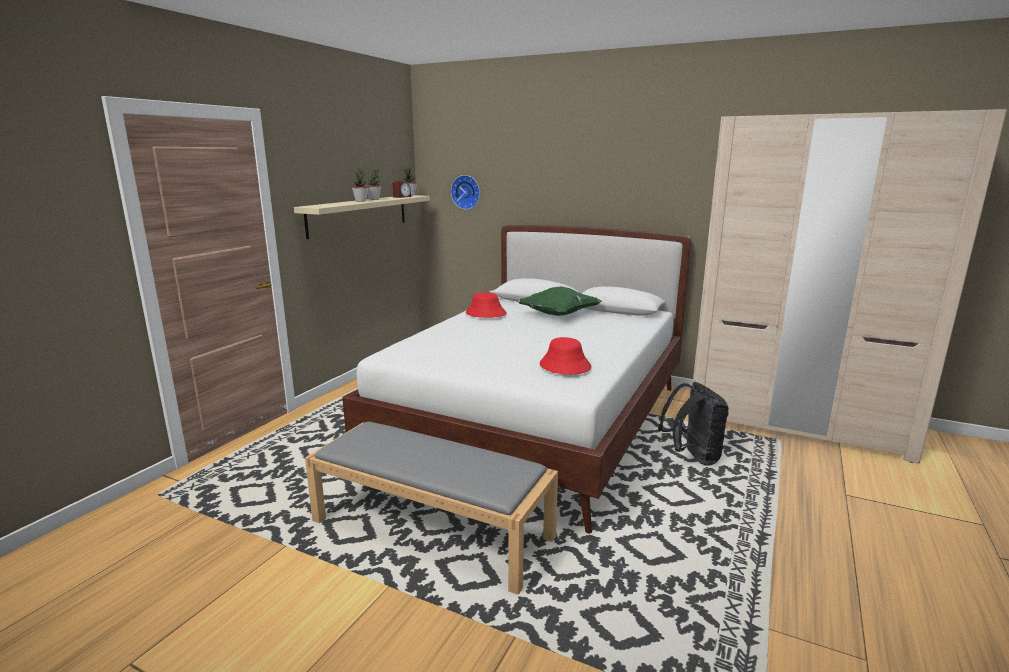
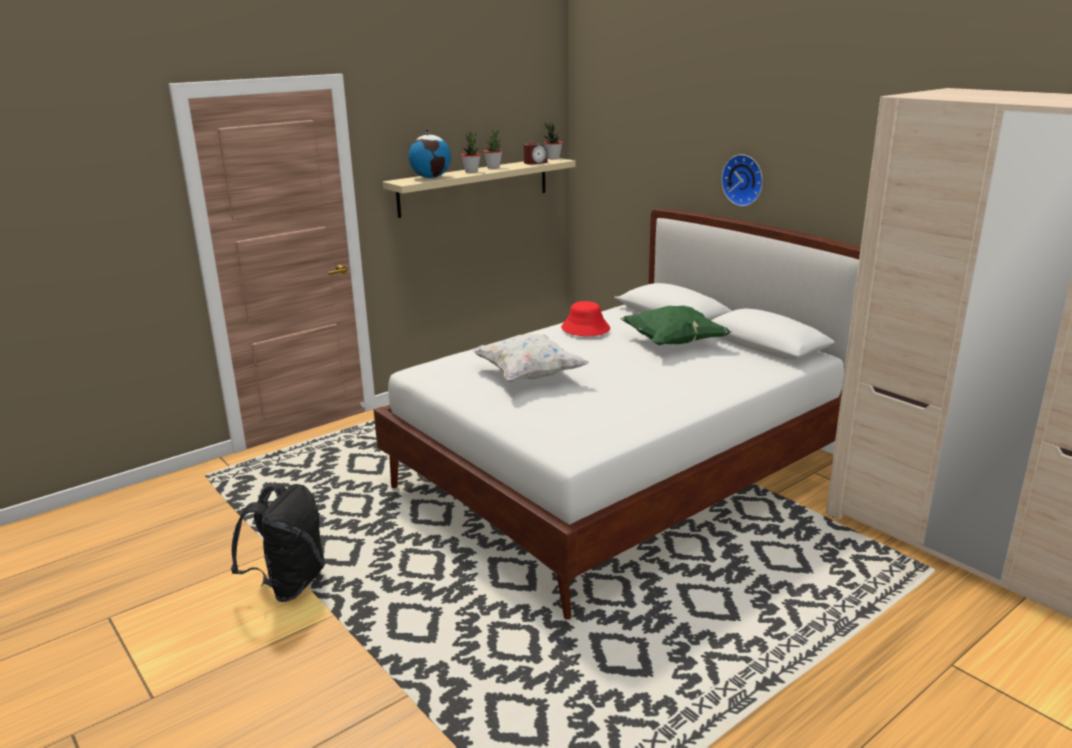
camera: 25 degrees right, 5 degrees up
(334, 204) = (431, 177): none -> globe
(433, 529) = (413, 571): grey bench -> none
(466, 192) = (620, 158): wall clock -> wall clock (744, 180)
(481, 346) = (528, 375): none -> white pillow
(564, 366) = (594, 417): red hat -> none
(692, 456) = (780, 563): black backpack -> black backpack (289, 584)

